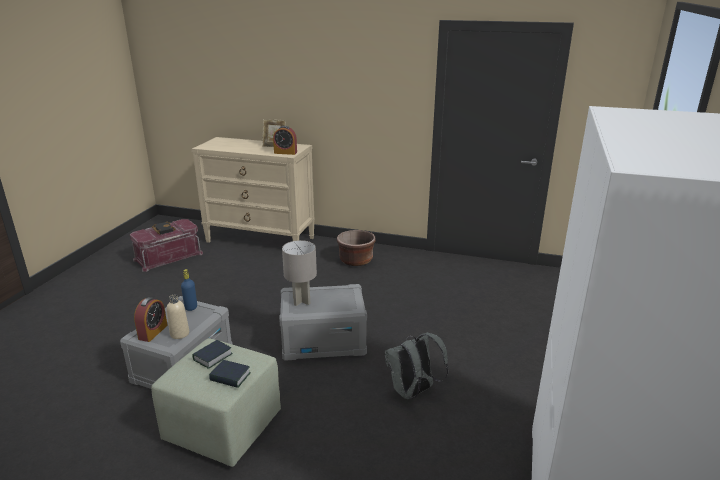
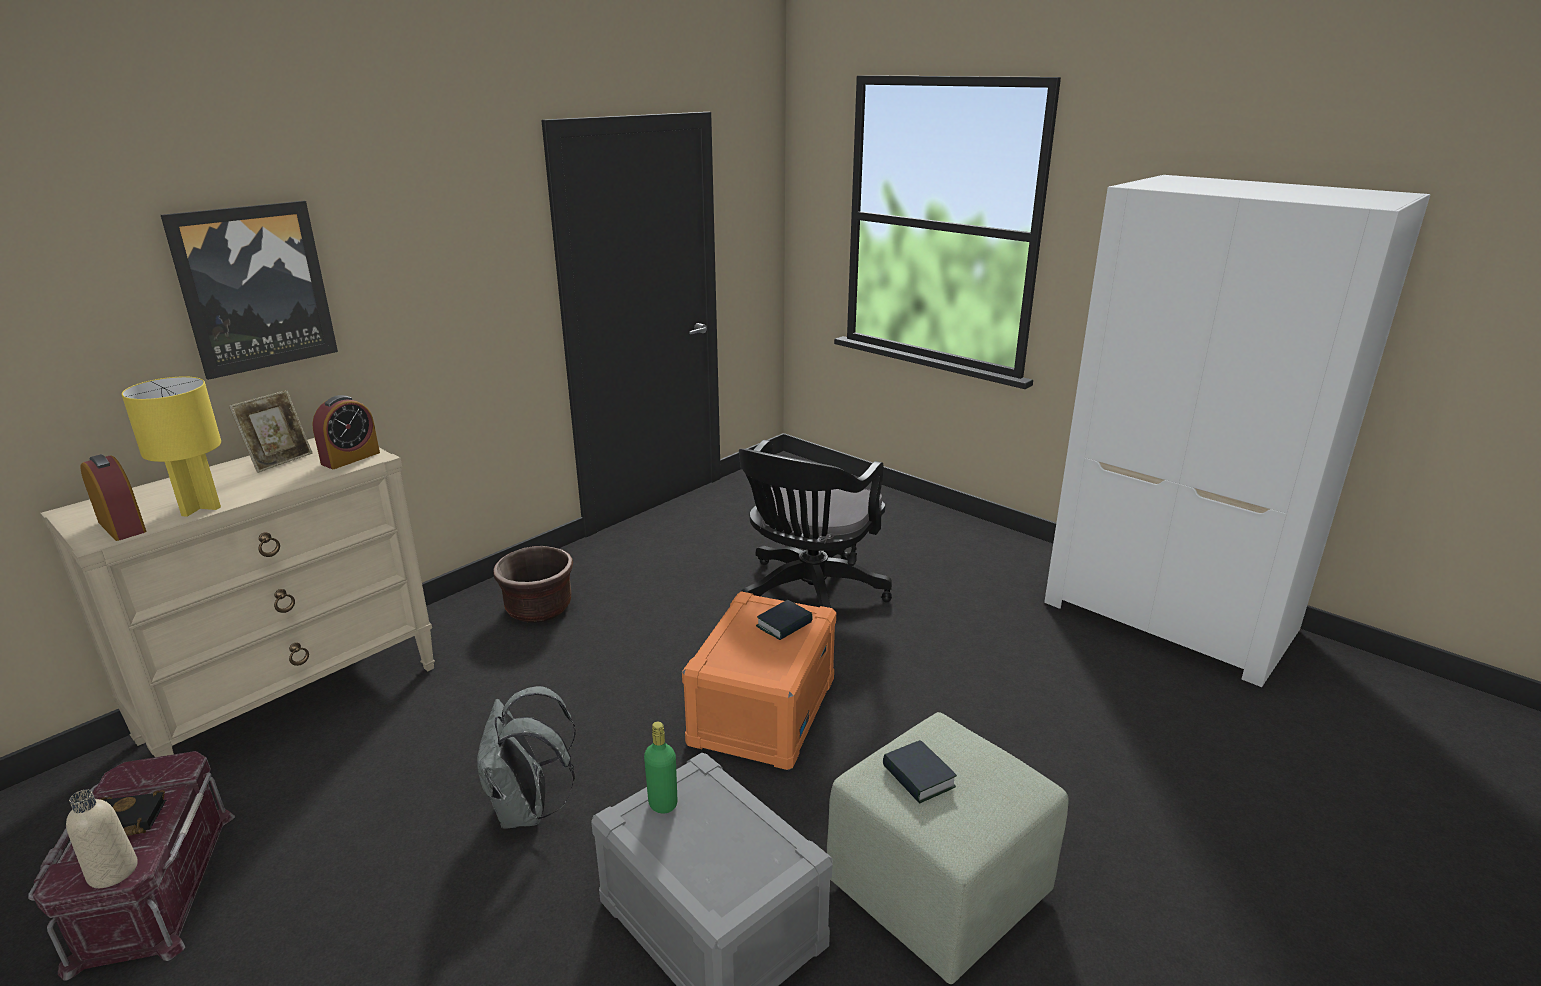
camera: 65 degrees left, 0 degrees up
(153, 332) = (724, 879): alarm clock -> alarm clock (122, 527)
(179, 334) = (759, 835): beige bottle -> beige bottle (113, 871)
(191, 307) = (663, 804): blue bottle -> green bottle
(230, 377) = (989, 765): book -> book (784, 625)
(231, 149) = (200, 506): none -> yellow table lamp
(291, 78) = (254, 288): none -> picture
(301, 301) = (749, 659): grey table lamp -> none
(324, 341) = (762, 711): grey storage box -> orange storage box
(413, 392) = (940, 663): grey backpack -> grey backpack (528, 810)
(438, 328) = (808, 596): none -> black office chair

